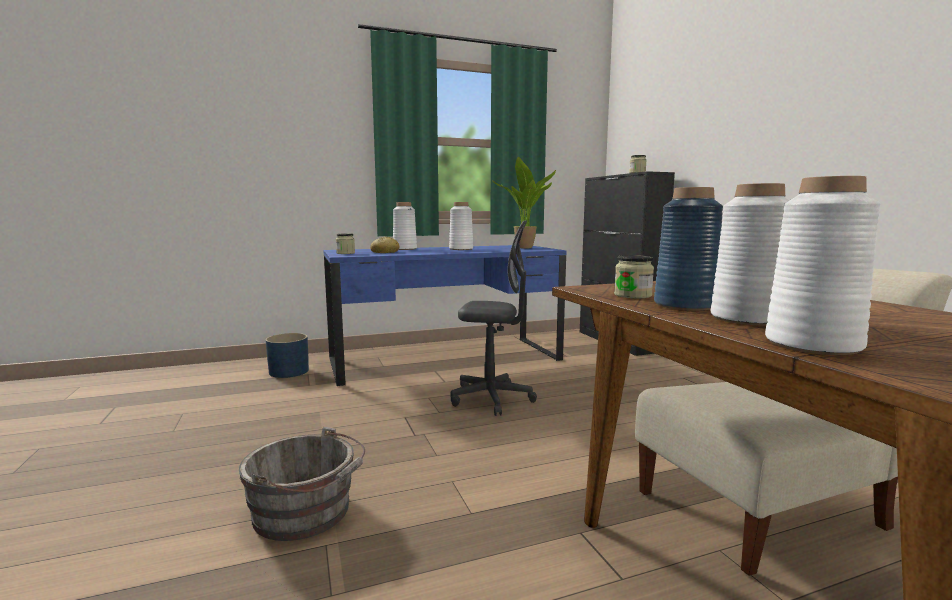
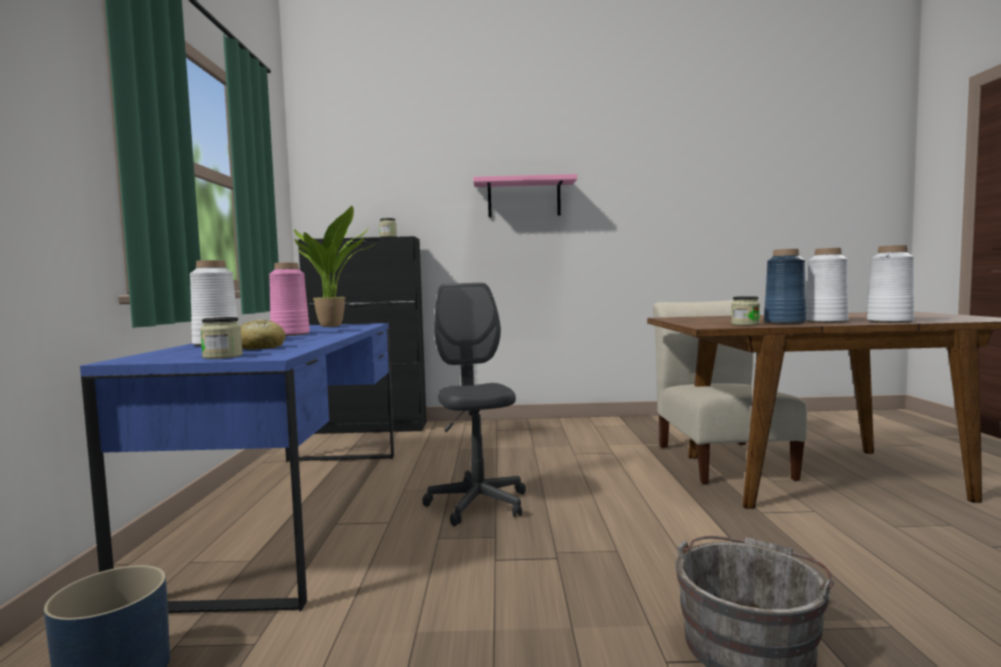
camera: 70 degrees left, 5 degrees down
(461, 249) = (290, 334): white vase -> pink vase
(491, 399) = (477, 504): grey office chair -> grey office chair turned 45 degrees counterclockwise
(777, 113) = (524, 198): none -> pink shelf

